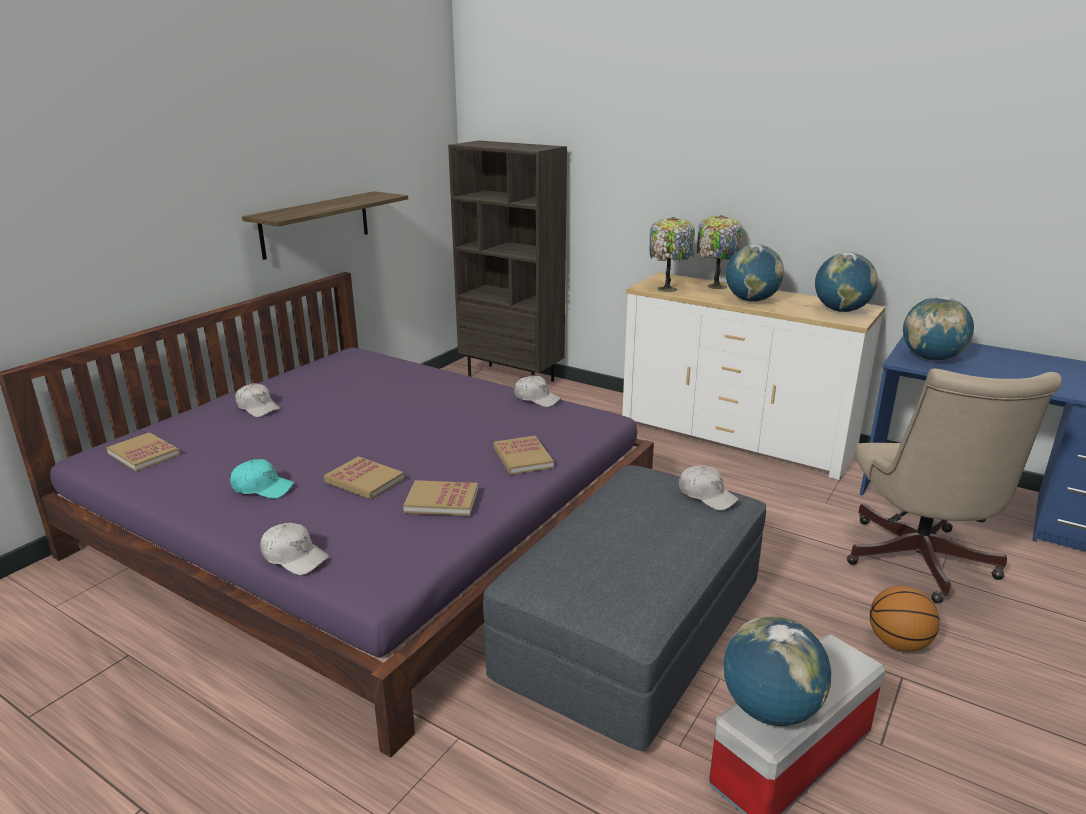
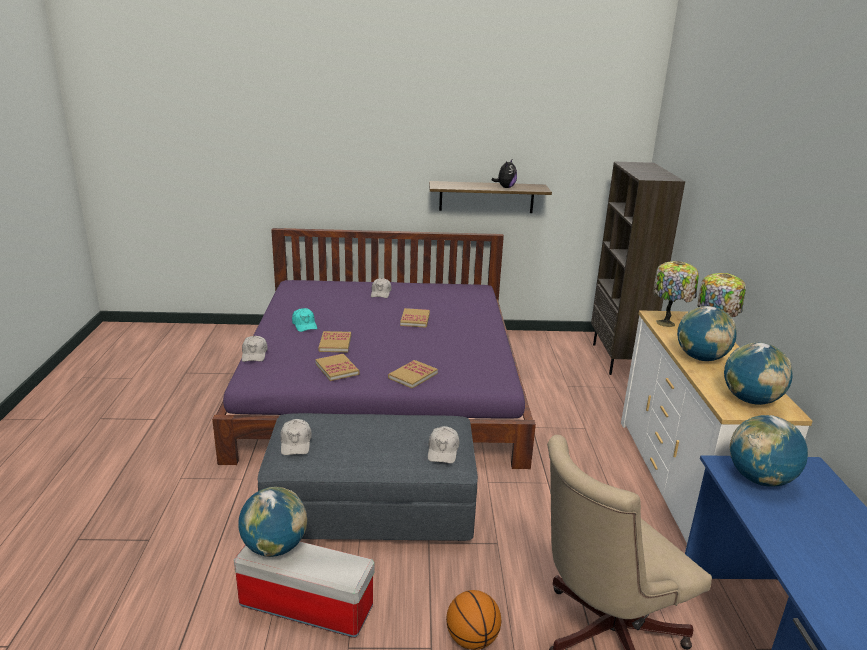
camera: 55 degrees right, 0 degrees up
(144, 454) = (307, 291): book -> book (415, 319)
(352, 202) = (505, 187): none -> plush toy
(537, 399) = (498, 356): white cap -> white cap (296, 443)

